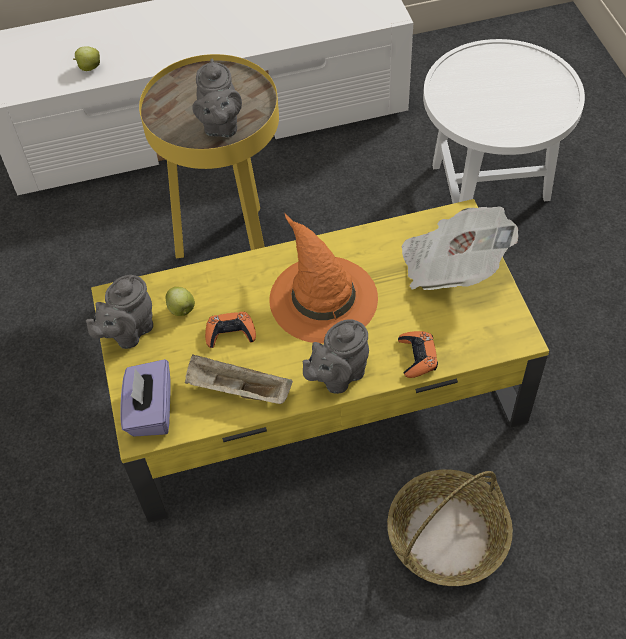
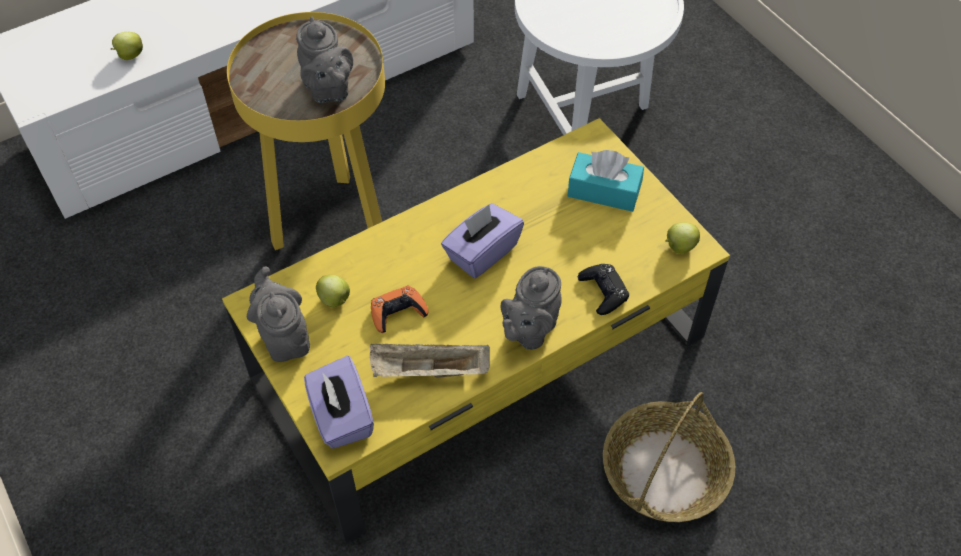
camera: 20 degrees left, 0 degrees up
(128, 332) = (284, 337): grey teapot -> grey teapot turned 135 degrees clockwise
(322, 297) = (482, 252): orange hat -> purple tissue box
(417, 357) = (603, 292): orange game controller -> black game controller
(452, 266) = (604, 191): newspaper -> turquoise tissue box
(503, 332) = (679, 247): none -> apple

